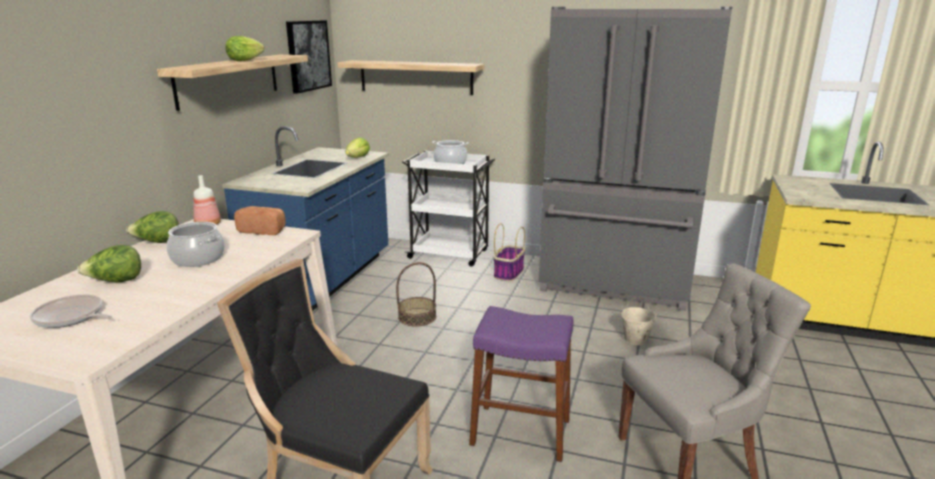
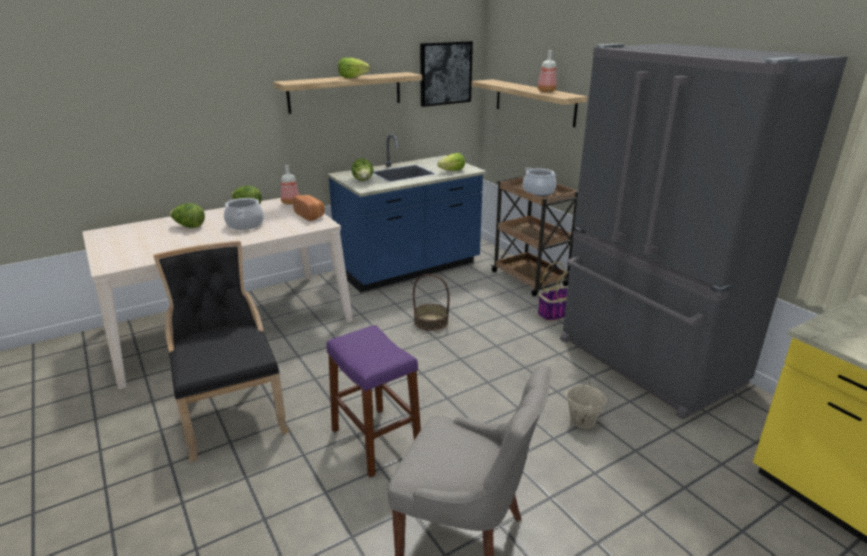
camera: 40 degrees right, 5 degrees up
(71, 317) = (140, 241): frying pan -> none
(285, 182) = (363, 181): none -> lettuce
(440, 63) = (546, 91): none -> bottle
(450, 254) = (530, 279): white cart -> brown cart

